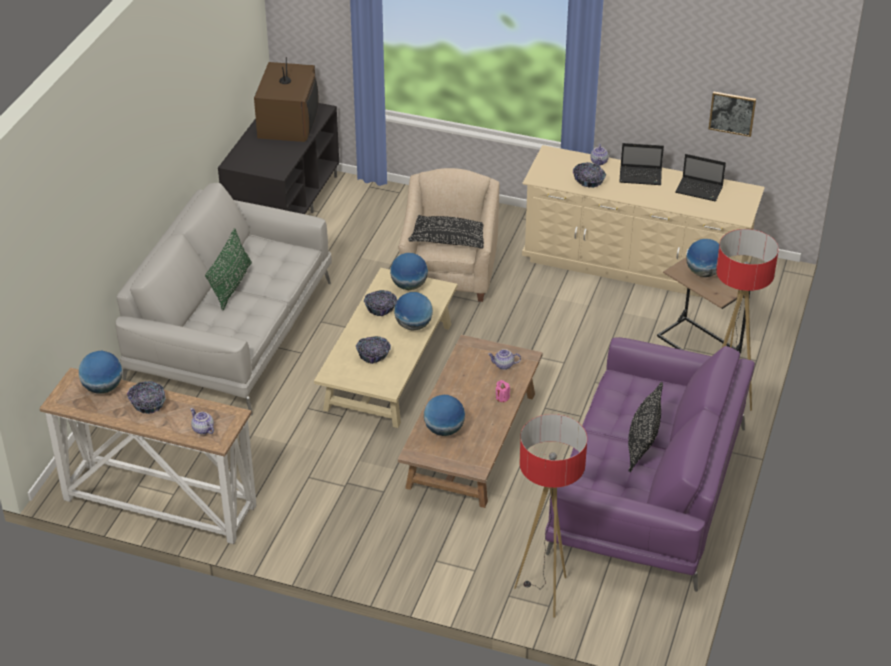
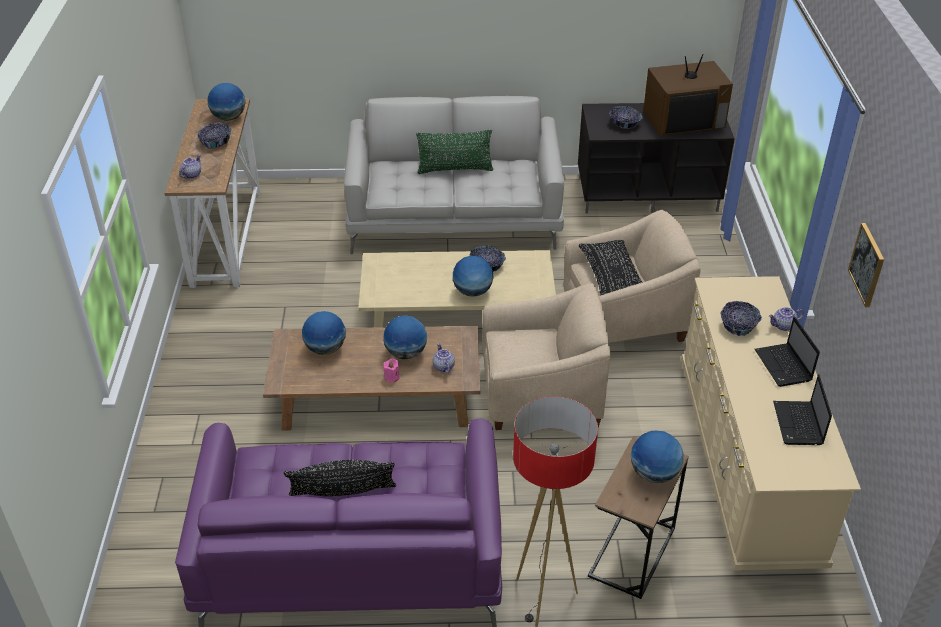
camera: 70 degrees right, 0 degrees up
(373, 355) = (415, 278): bowl -> bowl (624, 123)
(409, 286) = (532, 274): globe -> globe (406, 353)
(518, 344) = (541, 396): none -> beige armchair
(544, 594) = (170, 504): floor lamp -> none
(732, 113) = (894, 373): picture -> picture (867, 264)

